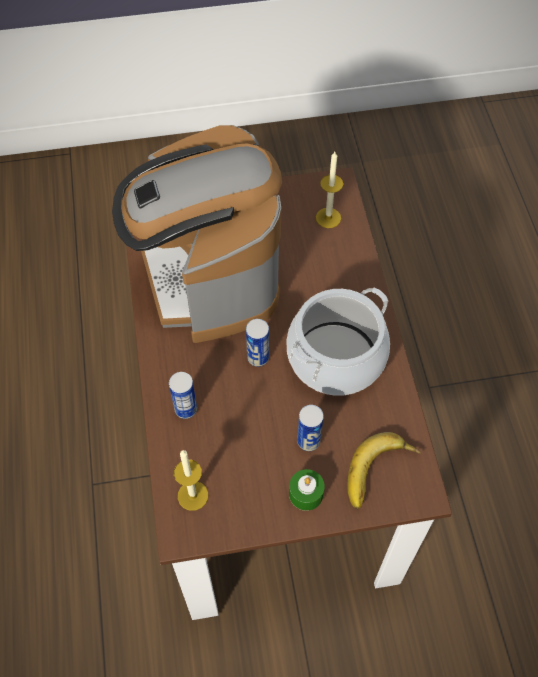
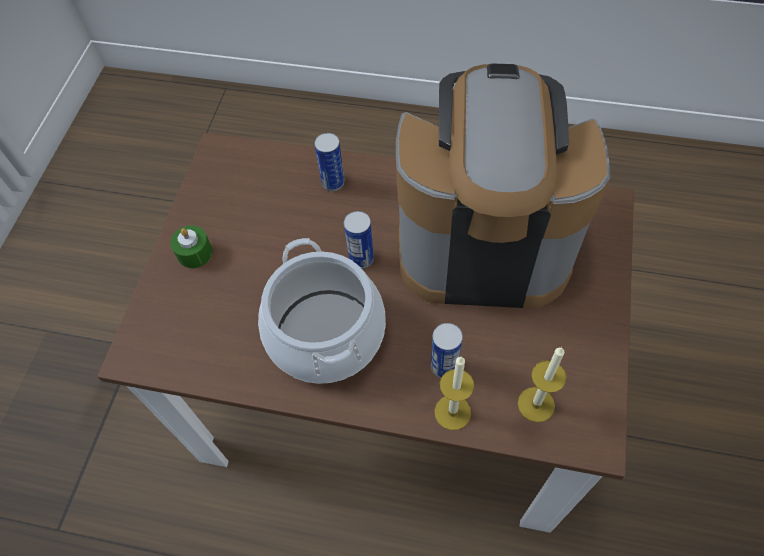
camera: 115 degrees right, 0 degrees up
(193, 495) = (245, 167): candle -> candle (452, 412)
(308, 441) = (245, 273): can -> can (444, 366)
(380, 475) = (173, 325): banana -> none

